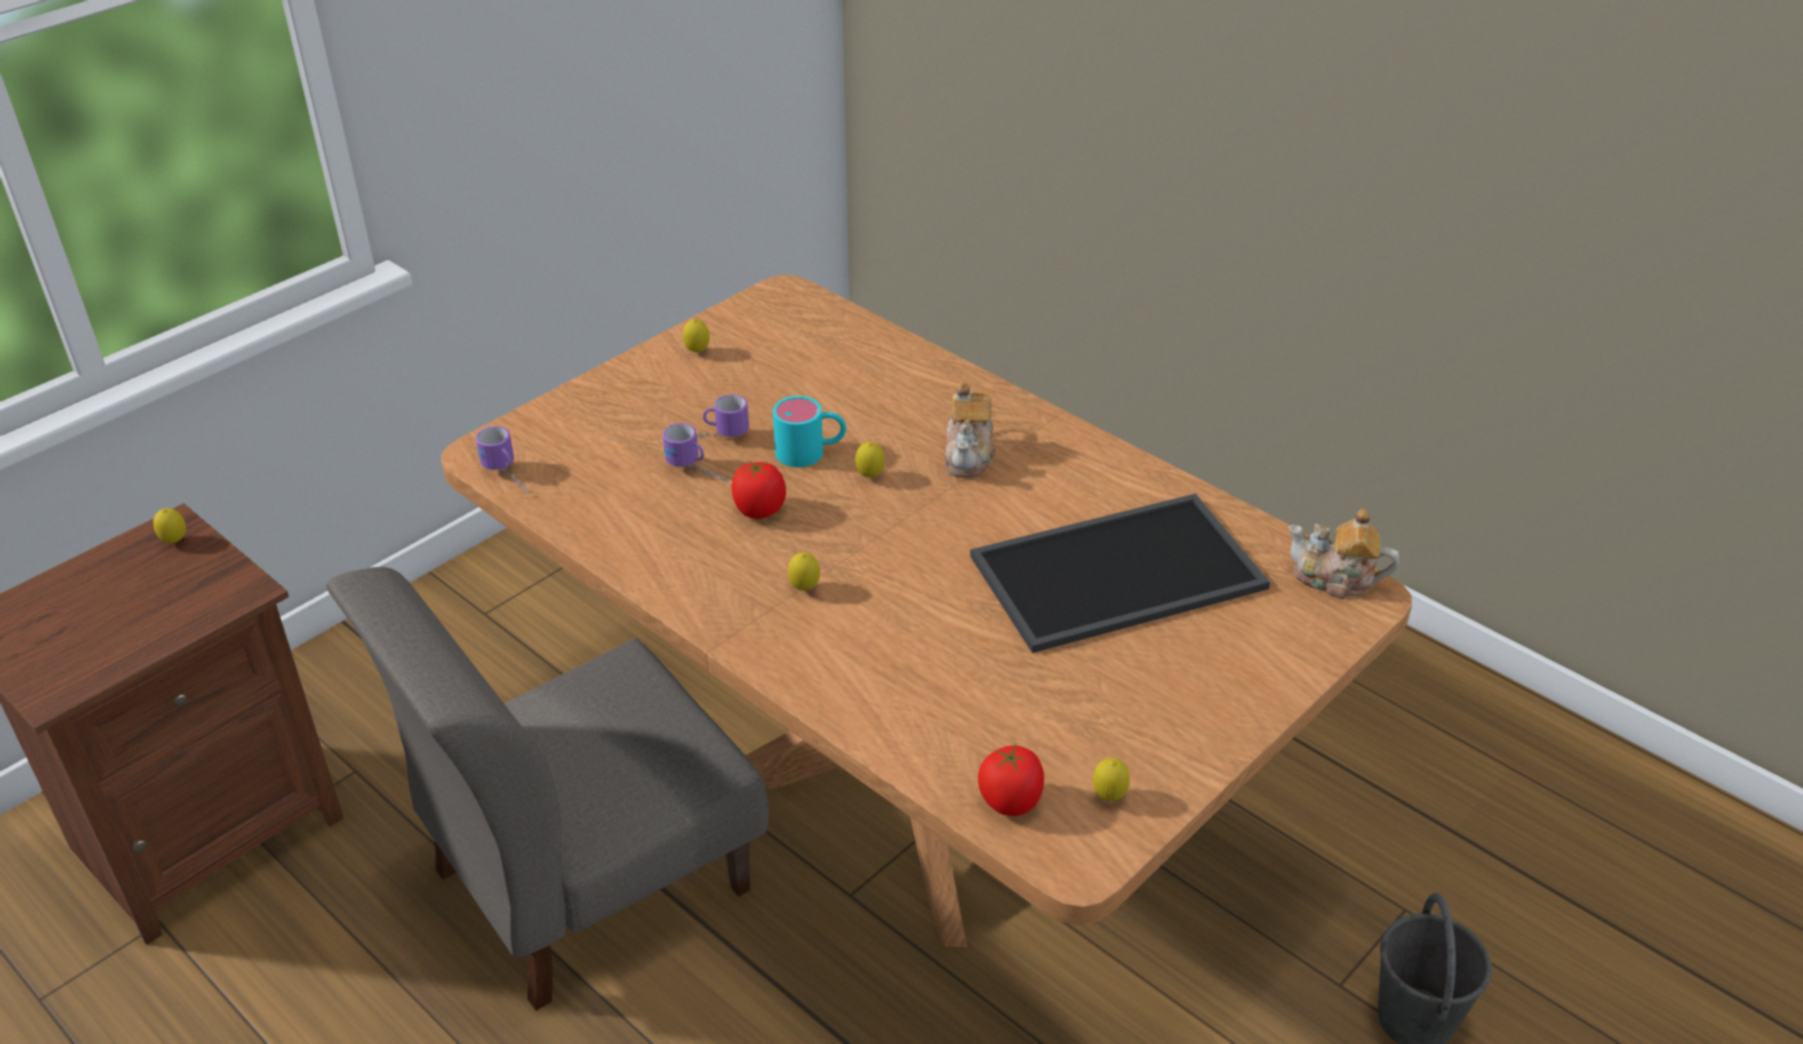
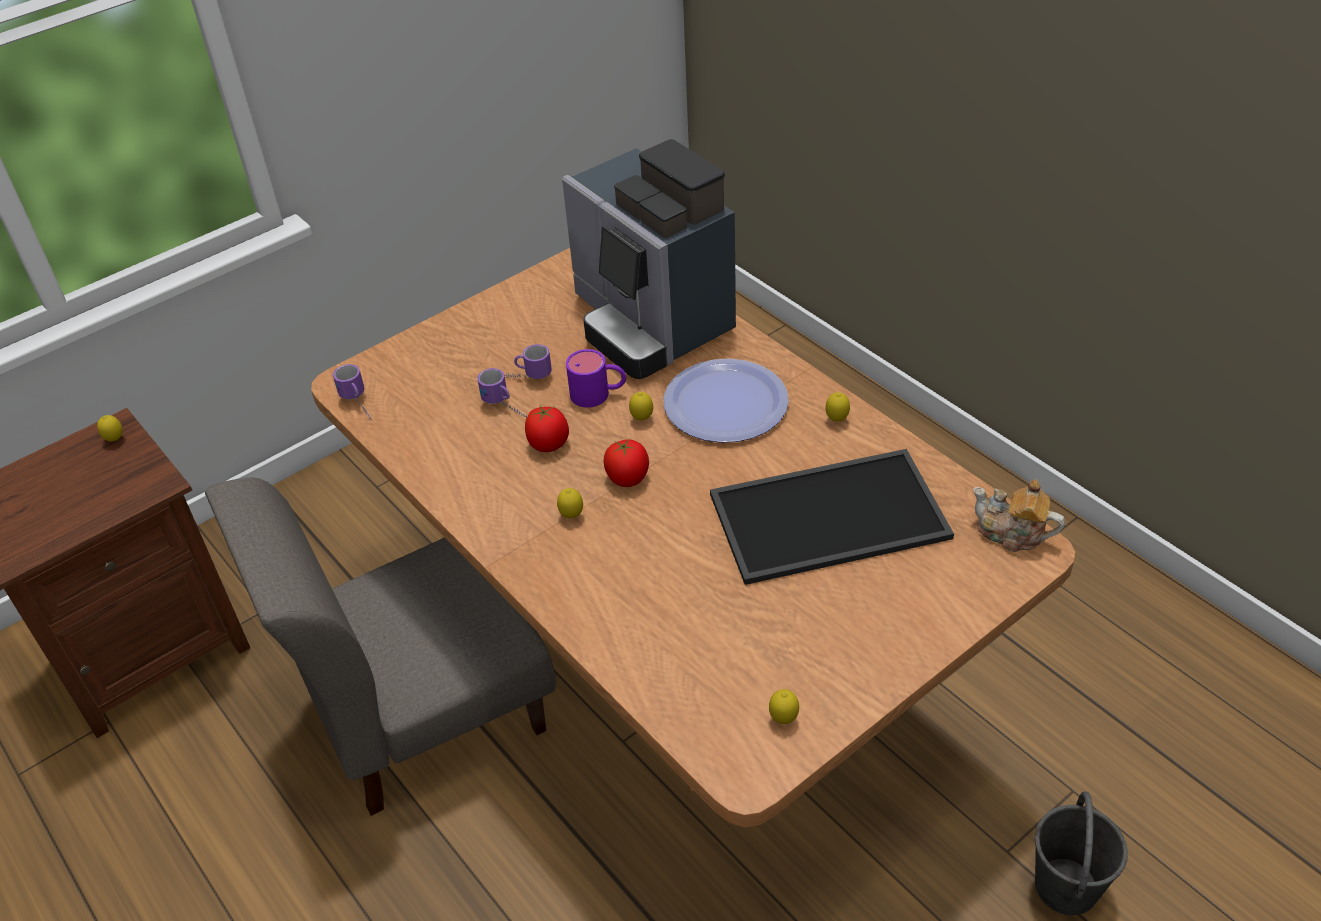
camera: 10 degrees right, 5 degrees up
(697, 352) = (524, 301): lemon -> lemon (836, 420)
(811, 452) = (598, 394): turquoise mug -> purple mug
(858, 370) = (650, 322): none -> coffee machine
(969, 455) = (726, 403): teapot -> plate
(1011, 802) = (702, 716): tomato -> tomato (628, 478)

